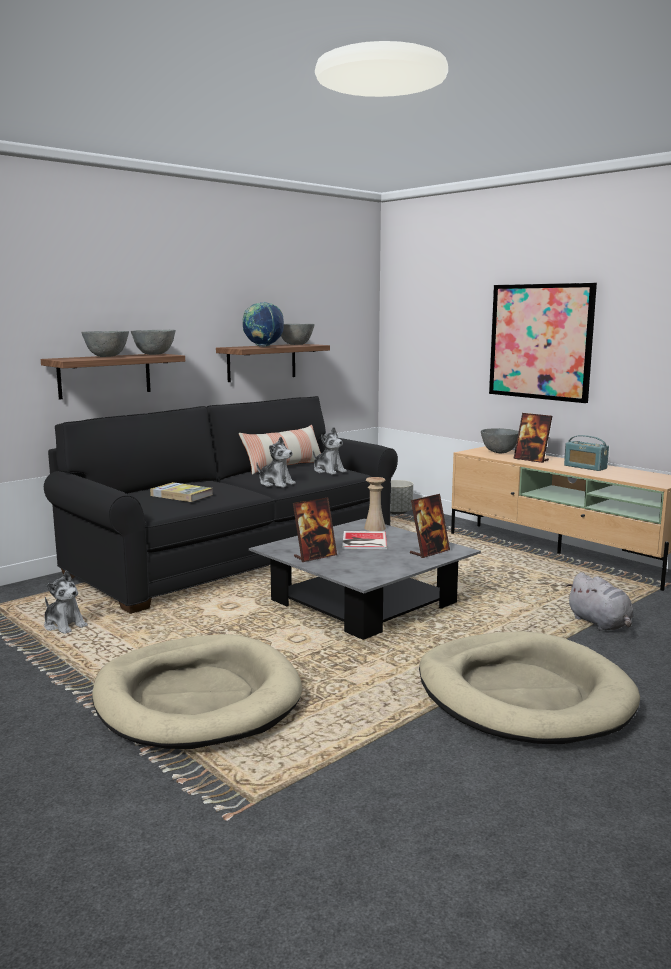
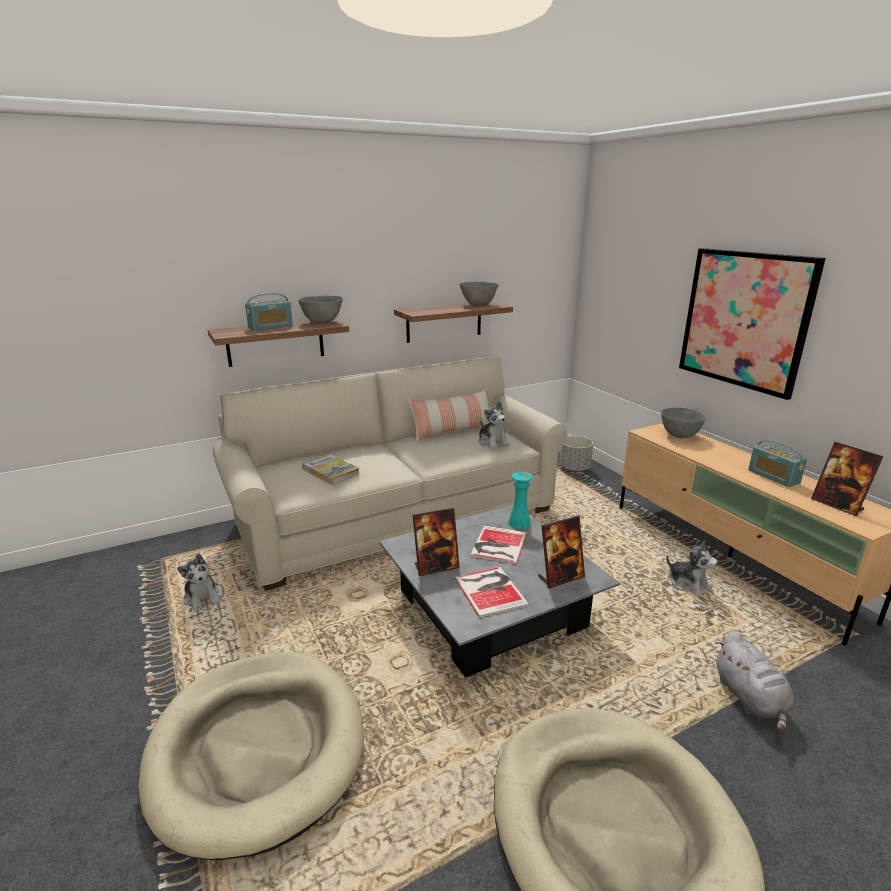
camera: 15 degrees right, 10 degrees up
(106, 356) = (270, 327): grey bowl -> radio
(235, 556) = (397, 516): black sofa -> beige sofa
(263, 346) = (440, 309): globe -> none
(276, 483) = (431, 459): plush toy -> plush toy (688, 584)
(373, 563) = (490, 590): none -> book
(375, 528) = (519, 523): beige vase -> turquoise vase
(531, 460) = (712, 454): picture frame -> picture frame (837, 505)

